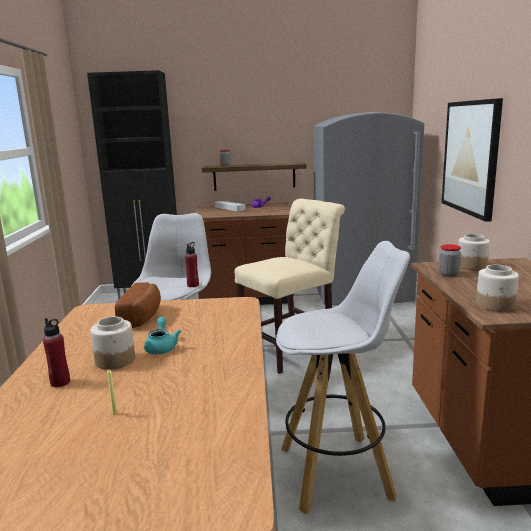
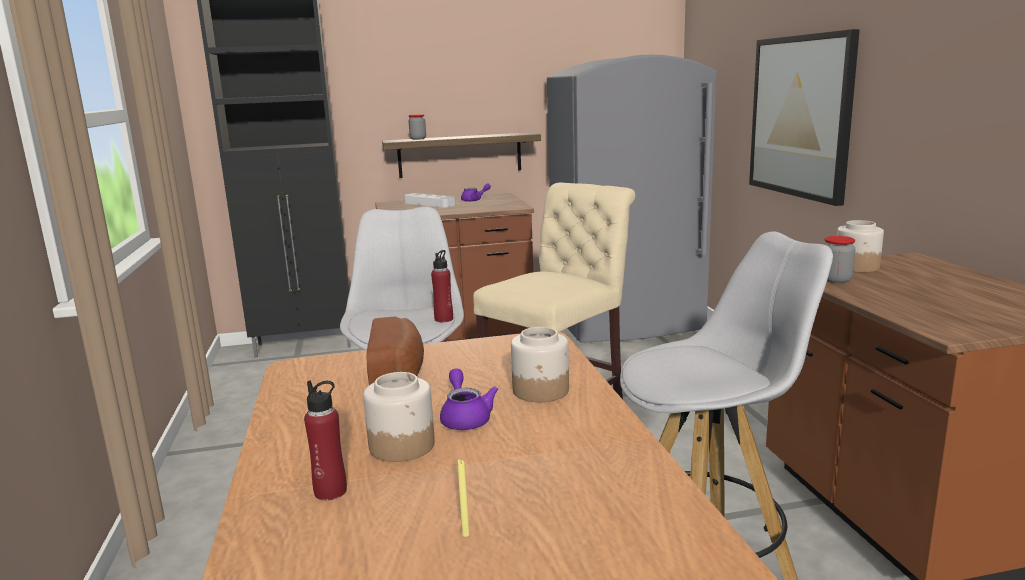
camera: 10 degrees left, 0 degrees up
(162, 347) = (465, 418): turquoise teapot -> purple teapot
(495, 305) = (941, 318): jar -> jar (541, 391)

